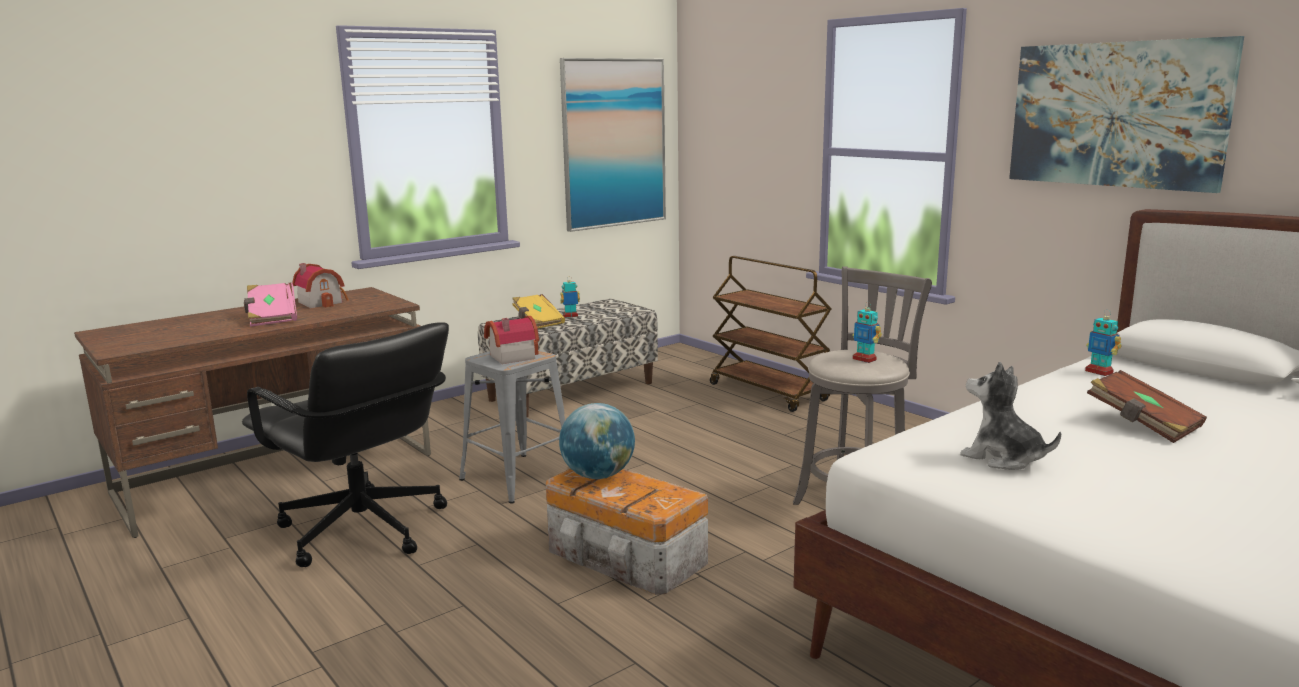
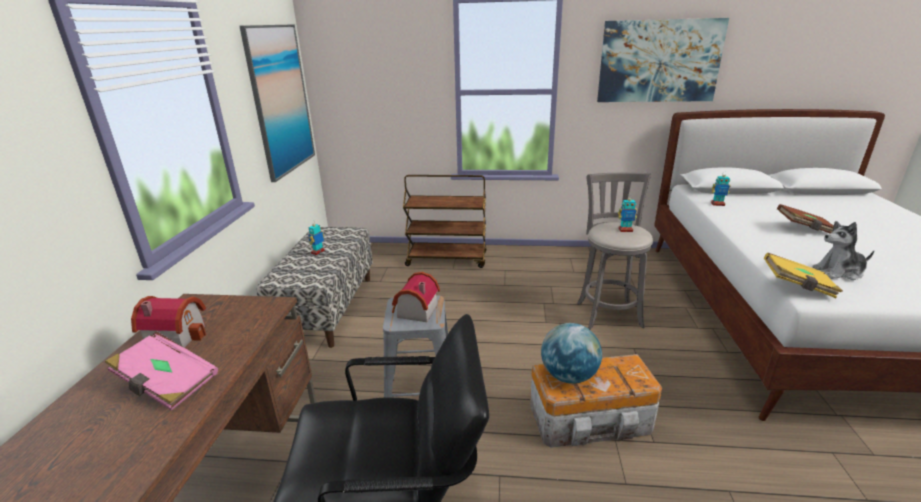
camera: 45 degrees left, 10 degrees up
(537, 322) = (304, 266): yellow book -> yellow book (797, 286)

